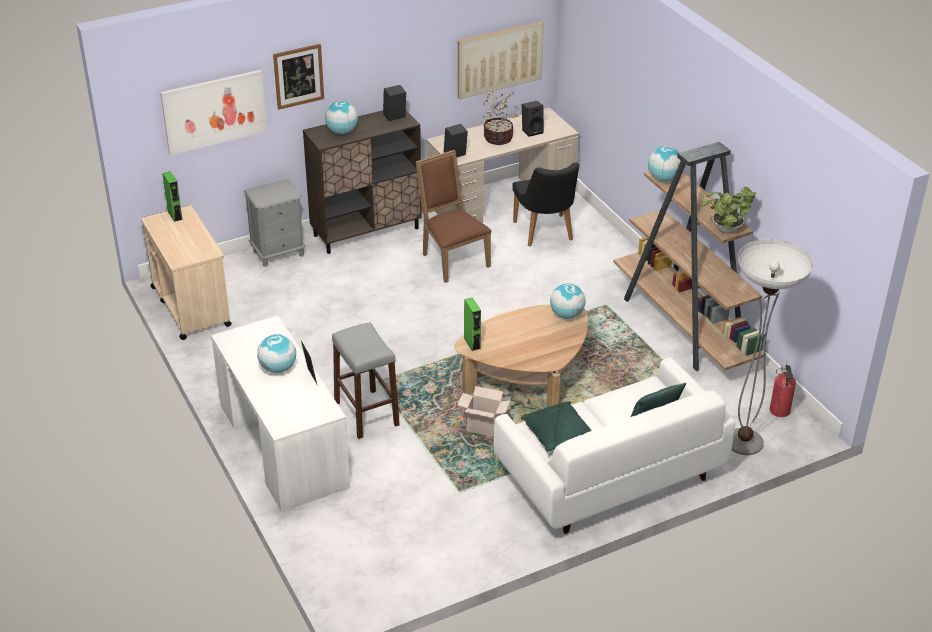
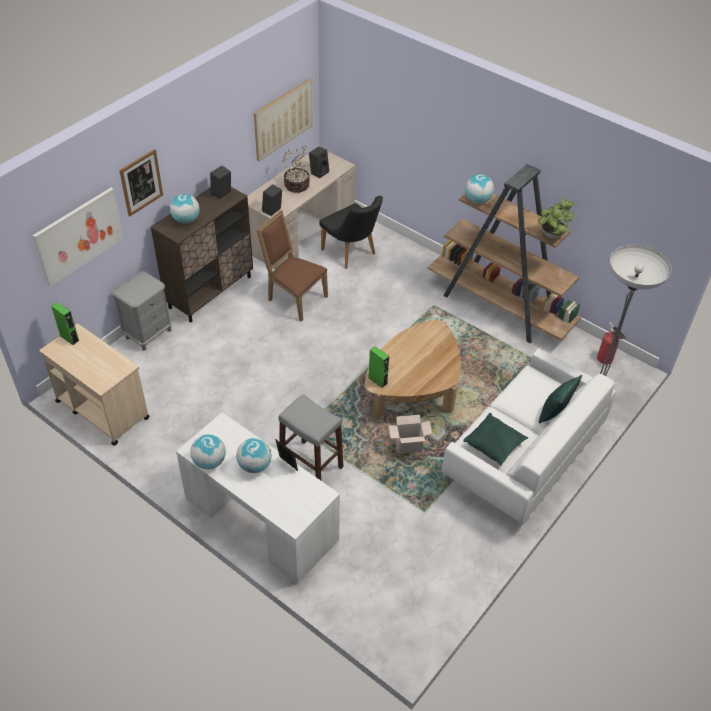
camera: 25 degrees left, 10 degrees up
(566, 315) = (433, 331): globe -> globe (209, 462)

